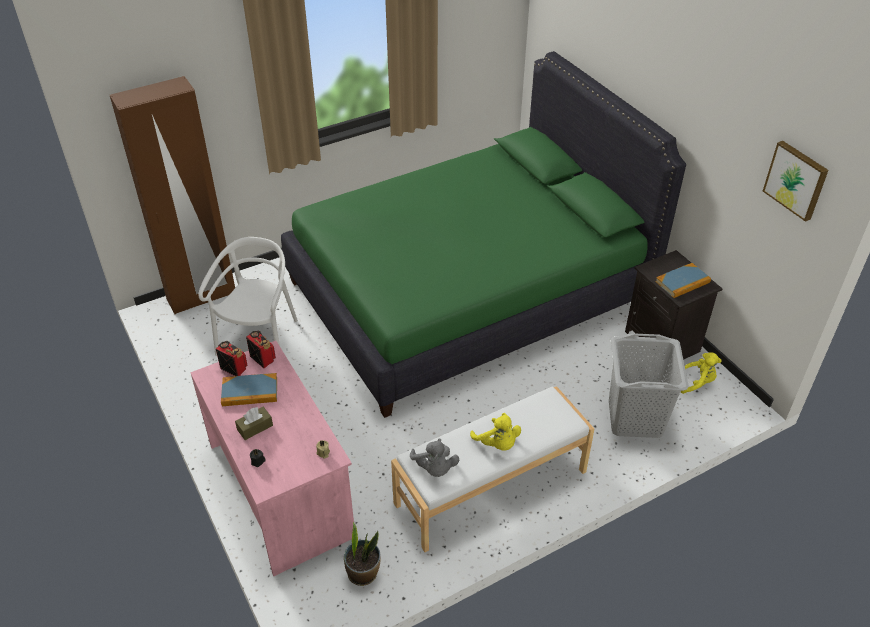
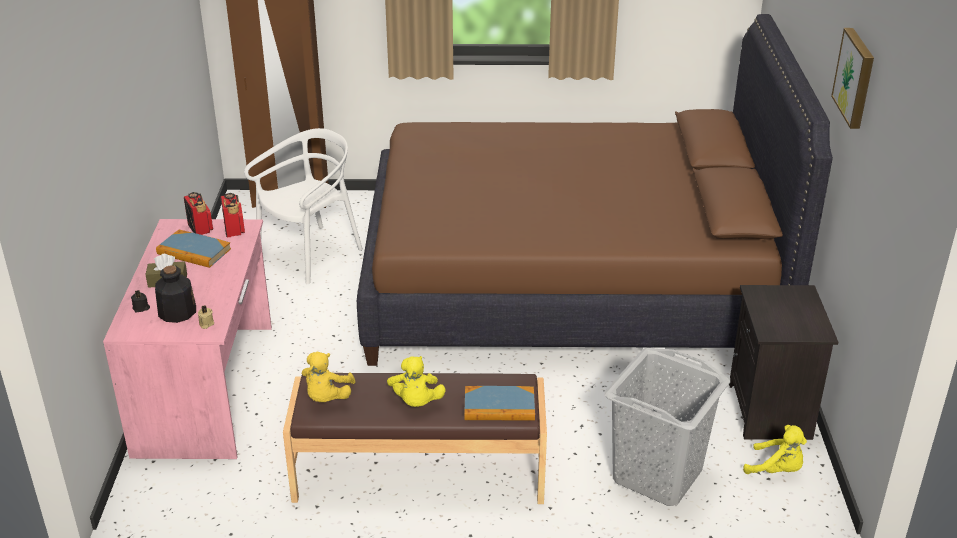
camera: 30 degrees right, 10 degrees down
(290, 453) = (177, 312): none -> bottle
(363, 573) = (213, 493): potted plant -> none
(434, 468) = (327, 398): grey plush toy -> yellow plush toy
(467, 292) = (568, 283): green bed -> brown bed
(491, 488) = (419, 475): white bench -> brown bench
(682, 282) = (788, 319): book -> book (499, 407)
(796, 180) = (906, 174): picture -> picture (856, 77)

